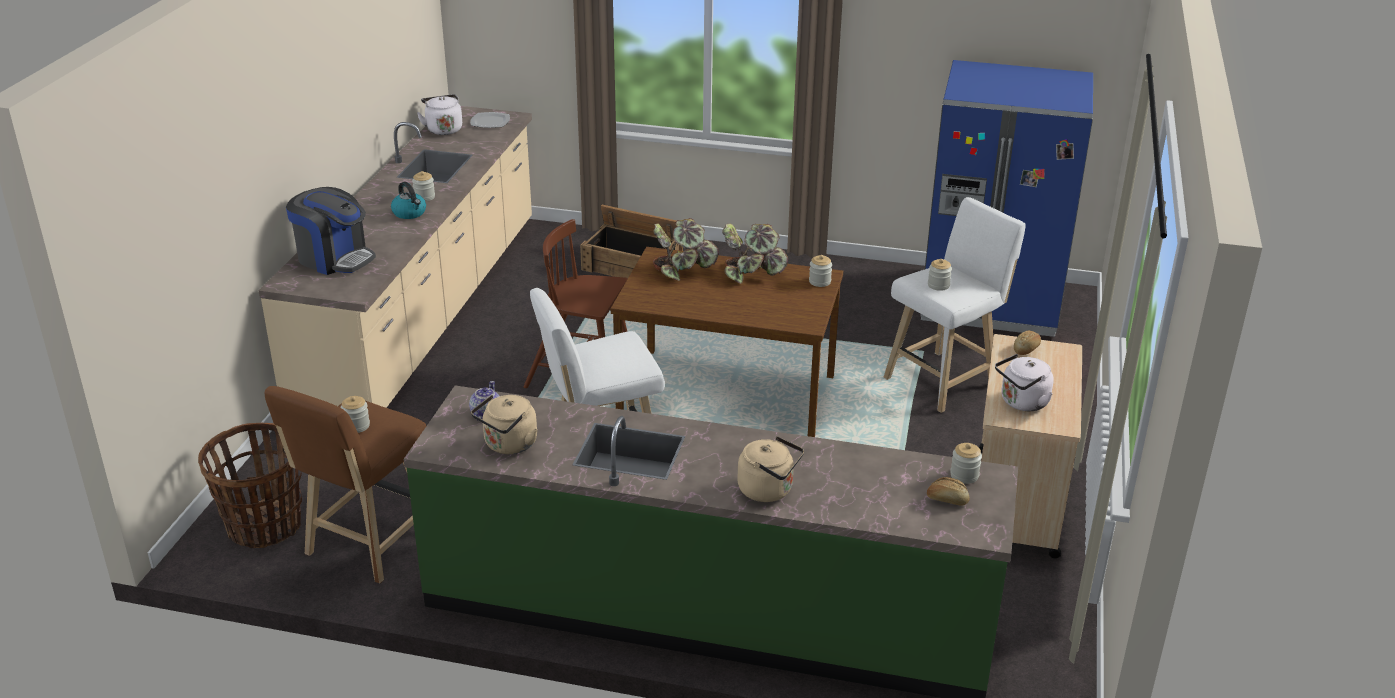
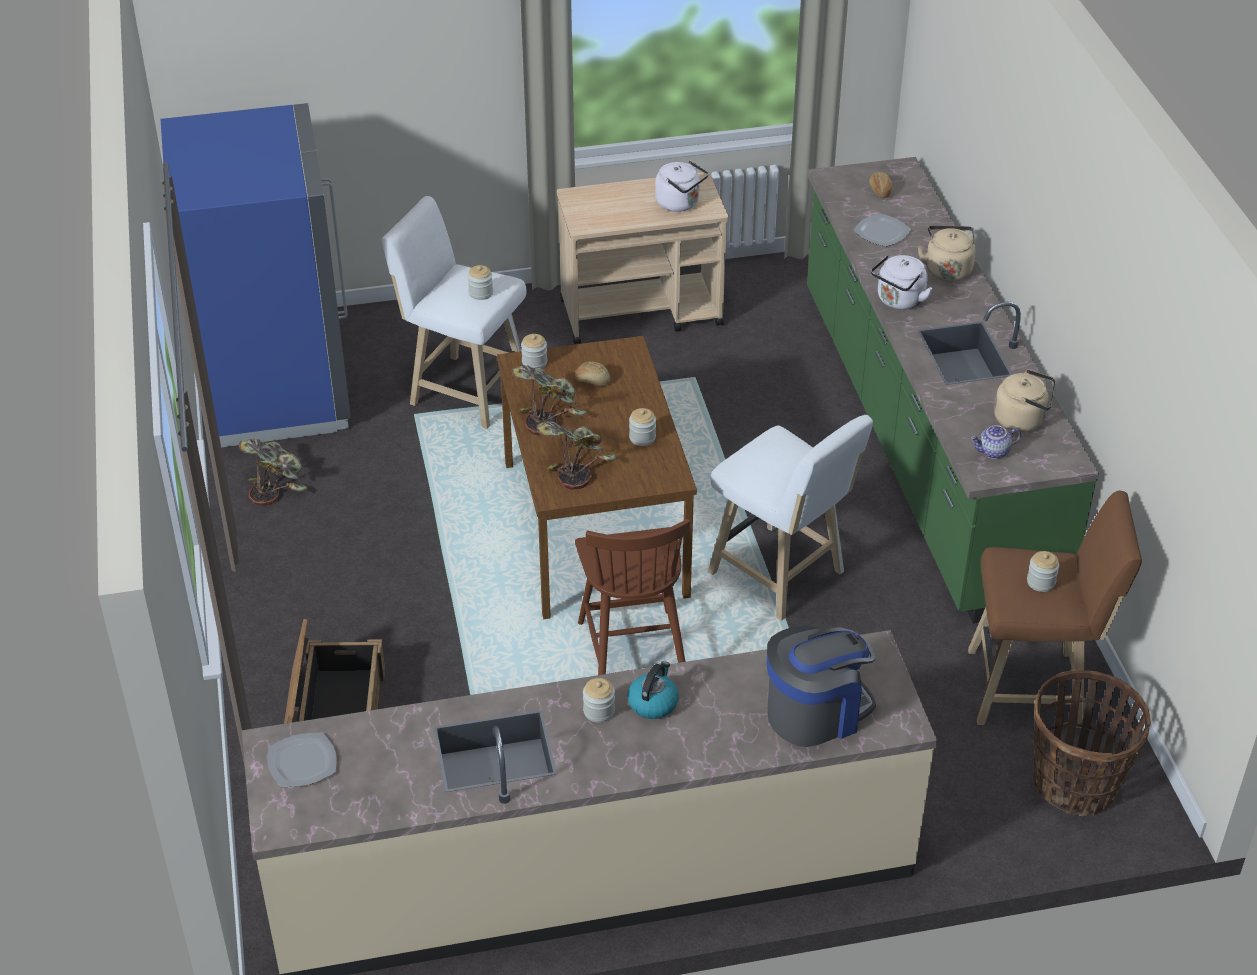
camera: 115 degrees left, 10 degrees up
(334, 258) = (816, 712): coffee machine -> coffee machine turned 60 degrees clockwise
(443, 129) = (358, 805): white kettle -> white kettle (899, 301)
(864, 472) = (881, 232): none -> plate
(874, 284) = (275, 484): none -> potted plant
(964, 475) = (842, 189): jar -> jar (642, 438)
(1026, 349) = (587, 214): bread -> bread (592, 381)

